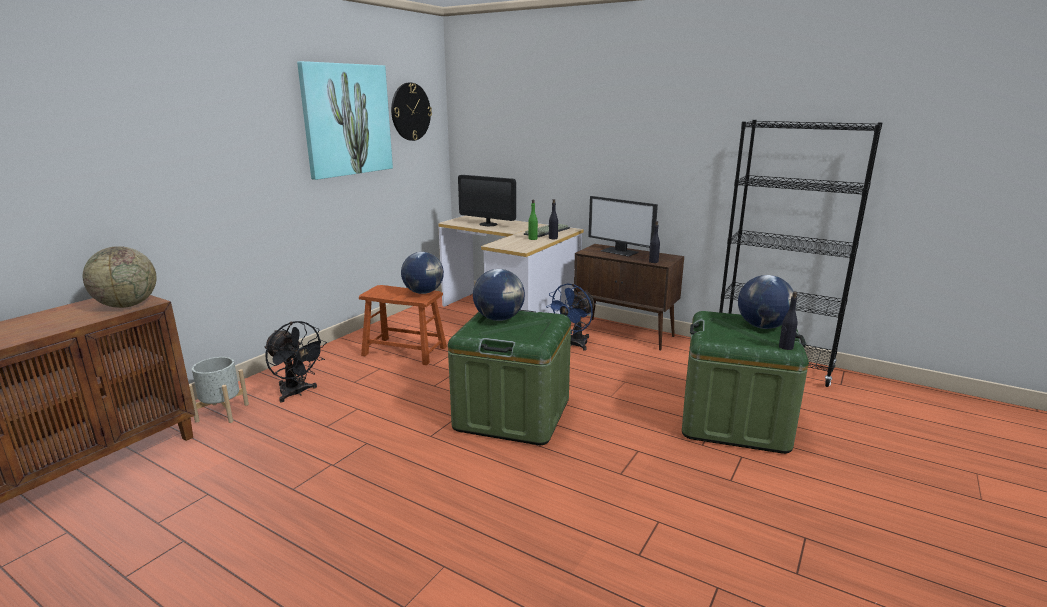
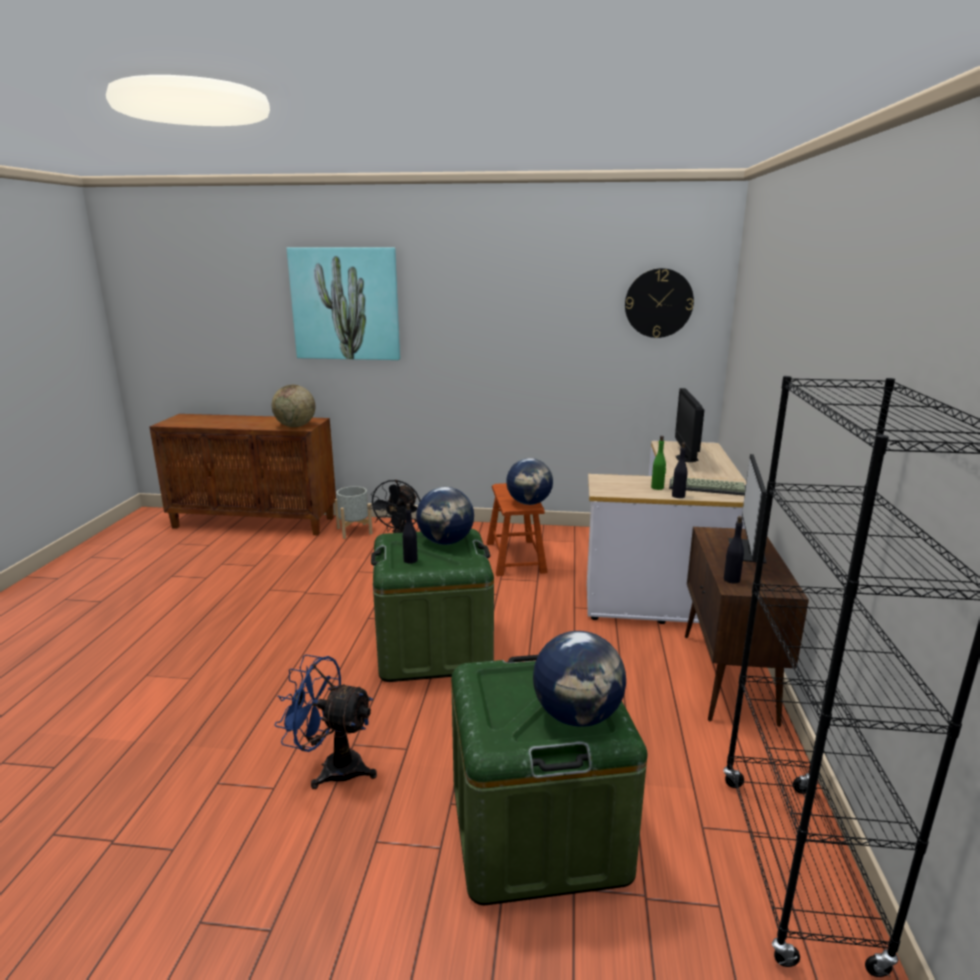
camera: 65 degrees right, 0 degrees up
(346, 120) = (556, 308): picture -> picture (345, 304)
(573, 345) = (641, 645): blue fan -> blue fan (332, 767)
(785, 347) = (491, 739): black bottle -> black bottle (410, 560)

